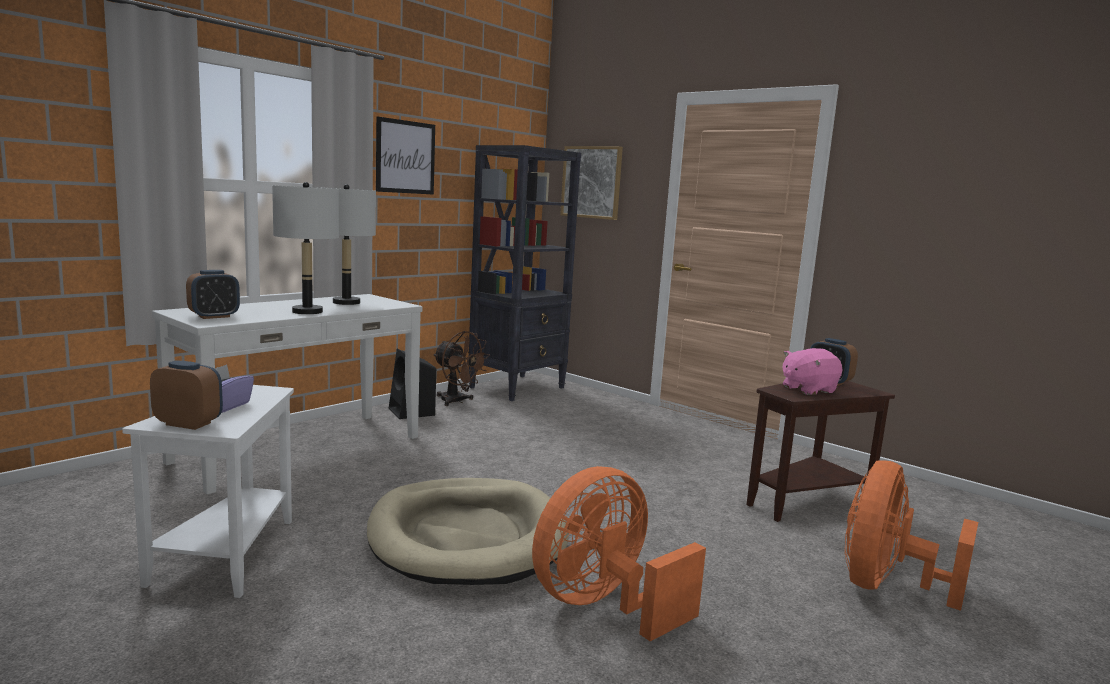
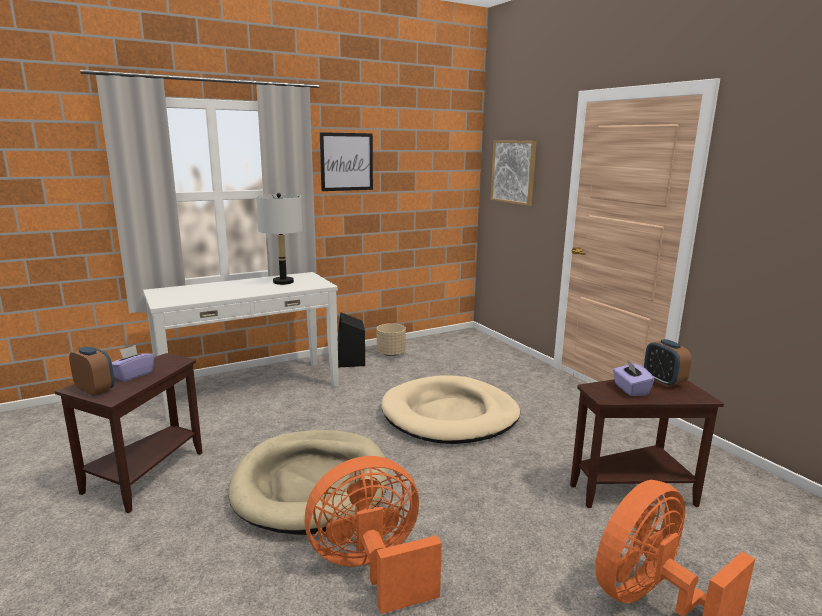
camera: 20 degrees right, 5 degrees up
(214, 316) = (174, 297): alarm clock -> none
(228, 557) = (144, 477): white side table -> brown side table
(307, 312) = (243, 292): grey table lamp -> none
(457, 401) = (391, 353): brown fan -> beige planter
(518, 387) = (449, 343): black bookcase -> none
(575, 455) = (450, 415): none -> beige dog bed
(808, 389) = (630, 389): pink plush toy -> purple tissue box

